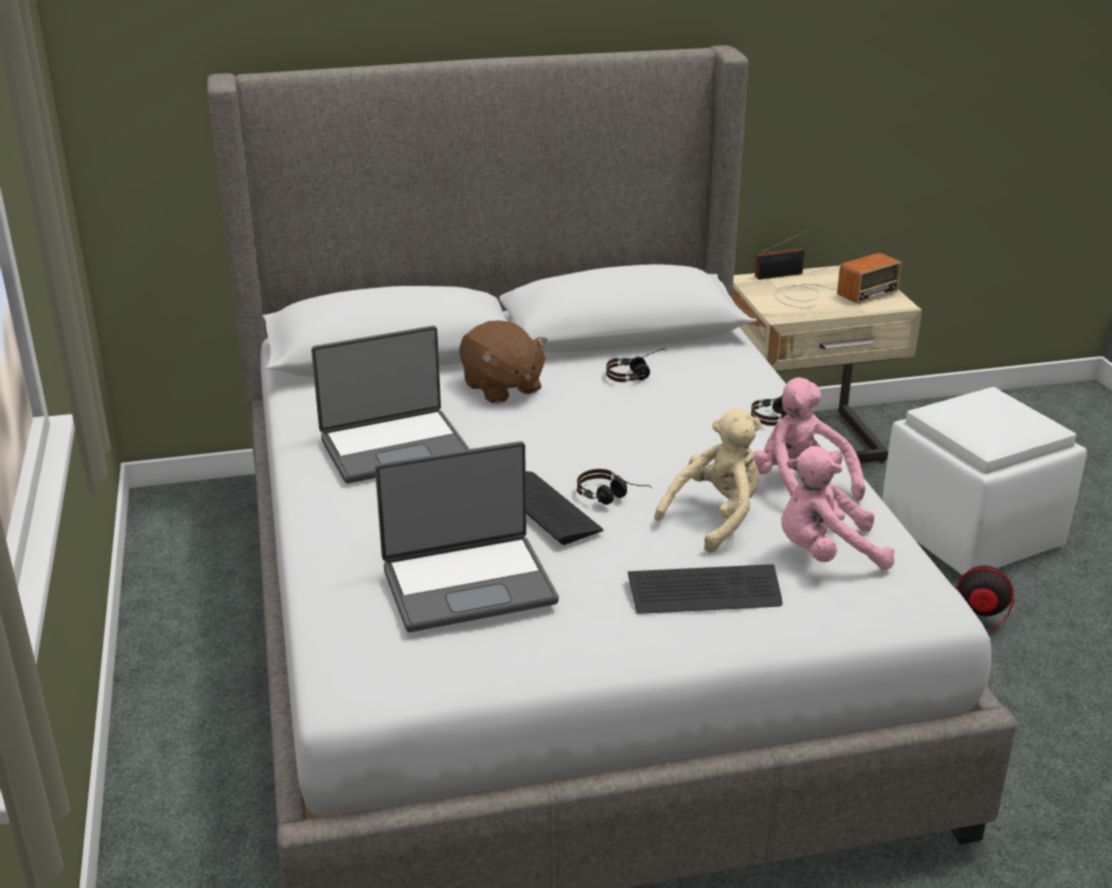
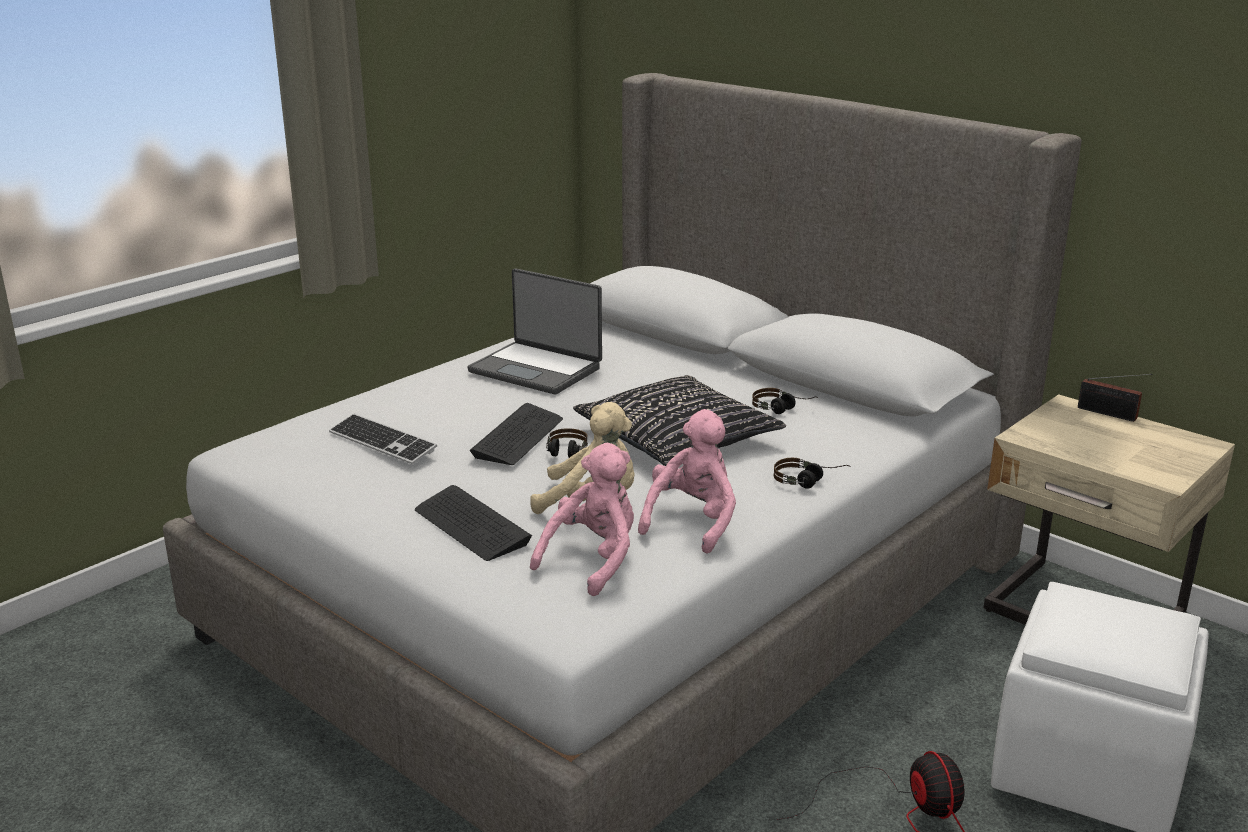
camera: 55 degrees right, 5 degrees down
(468, 583) = (382, 442): laptop -> keyboard
(502, 388) = (679, 374): brown plush toy -> none
(636, 436) = (677, 438): none -> black pillow
(826, 554) = (593, 560): pink plush toy -> pink plush toy turned 75 degrees clockwise
(830, 294) = (1116, 445): radio -> none

